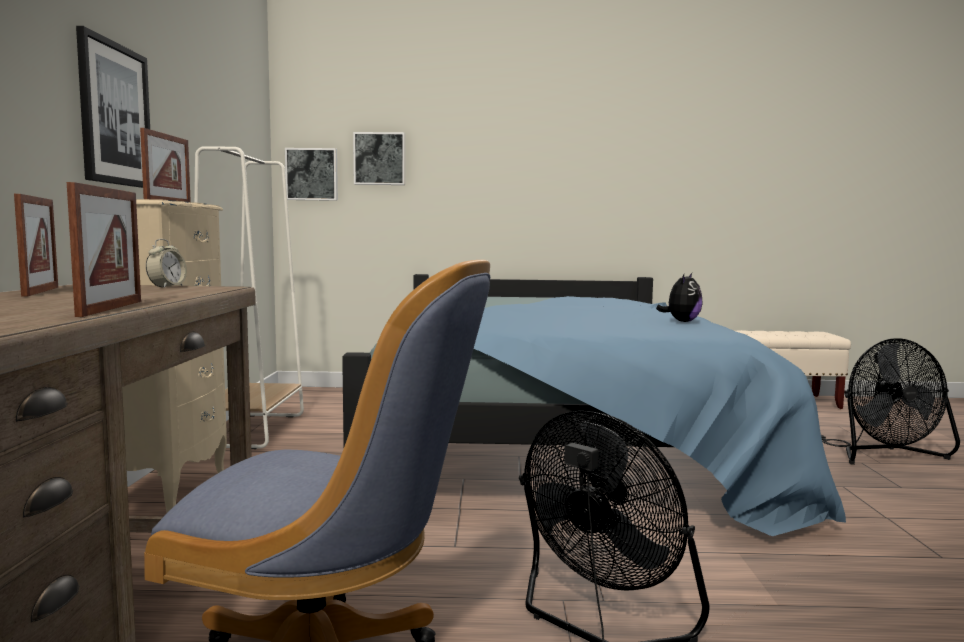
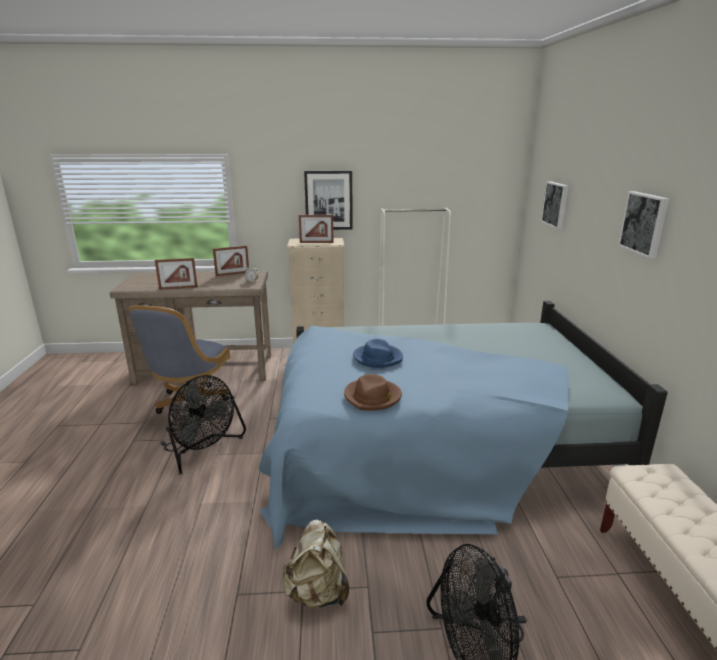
camera: 85 degrees right, 15 degrees up
(312, 174) = (533, 209): picture -> picture (645, 223)
(558, 317) = (377, 358): none -> blue hat
(681, 321) = (373, 397): plush toy -> brown hat
(880, 509) = (318, 592): none -> beige backpack

